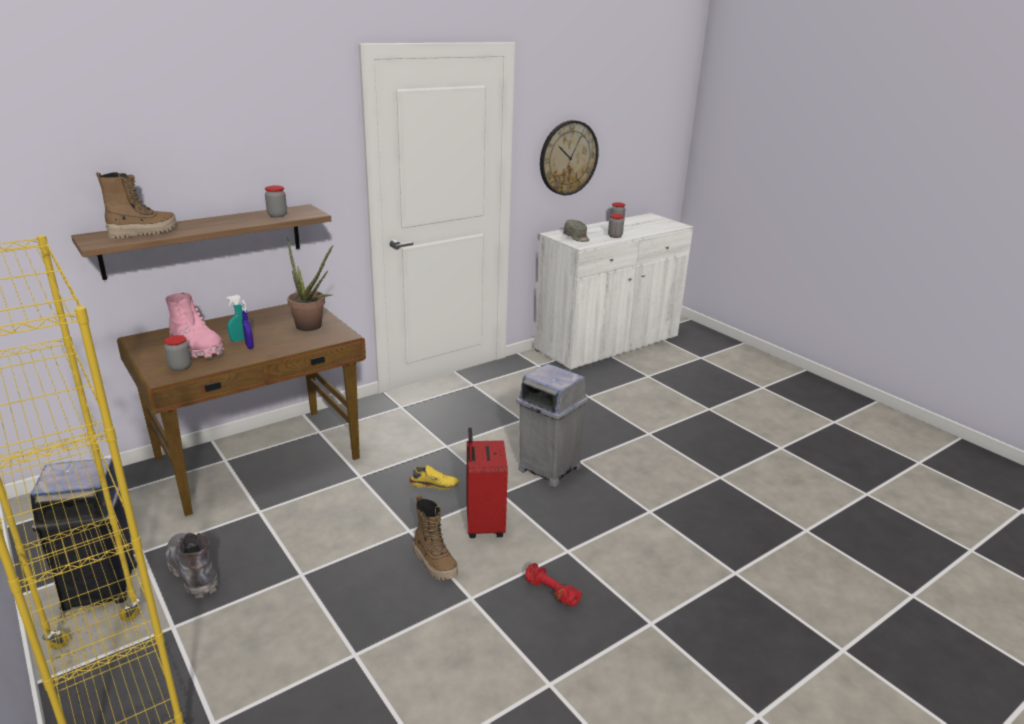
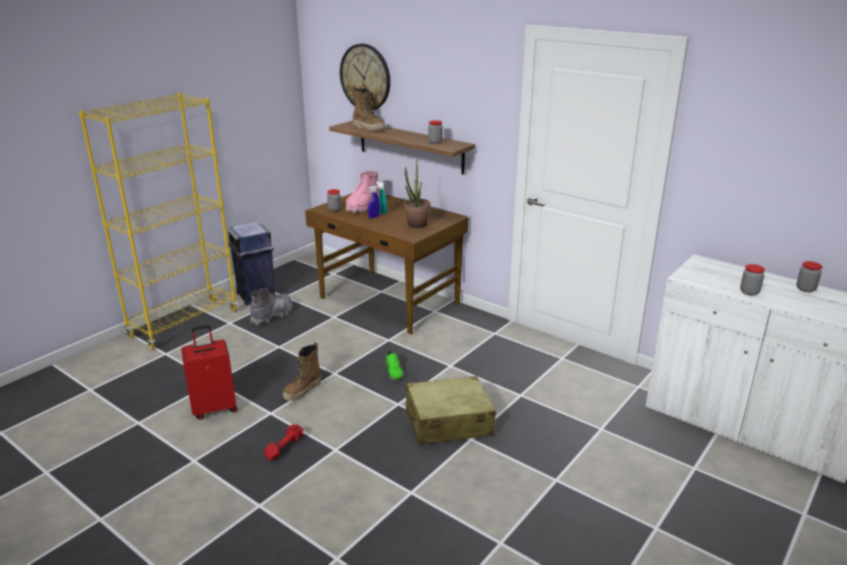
camera: 75 degrees right, 0 degrees up
(434, 484) = (394, 371): yellow shoe -> green shoe
(483, 525) = (353, 403): red suitcase -> red suitcase (214, 408)
(548, 468) = (448, 422): grey trash can -> beige suitcase
(568, 158) = (753, 183): wall clock -> wall clock (365, 77)
(576, 237) = (708, 273): grey cap -> none

